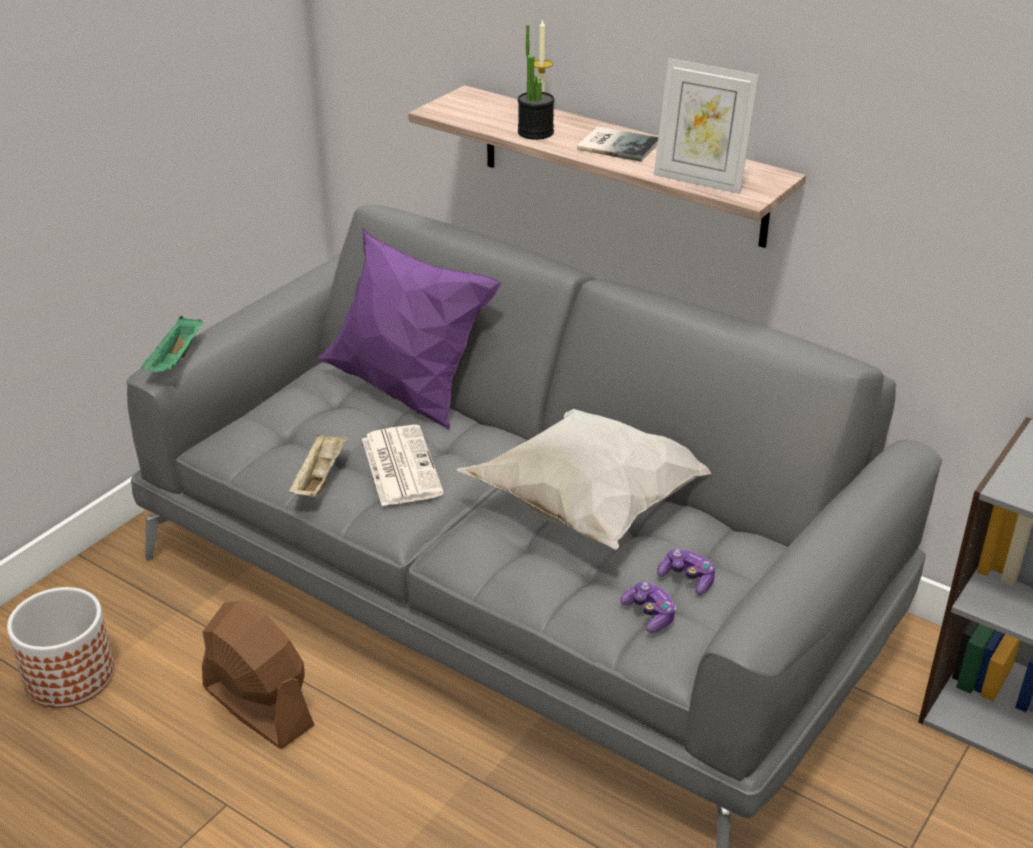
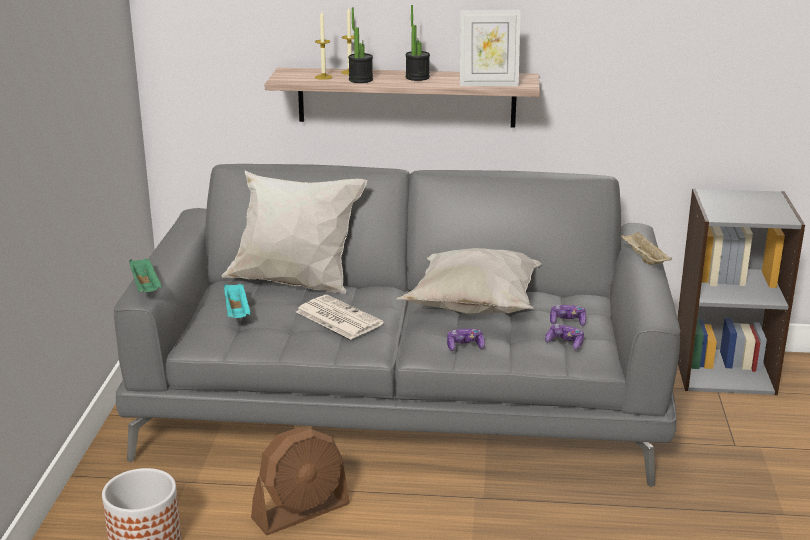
camera: 30 degrees left, 10 degrees down
(258, 706) = (301, 511): brown fan -> brown fan turned 135 degrees clockwise
(295, 418) = (237, 312): none -> turquoise tray
(319, 478) = (291, 337): beige tray -> beige tray (643, 258)
(406, 394) = (295, 284): purple pillow -> white pillow
(495, 116) = (323, 77): none -> candle
(511, 569) = (465, 346): none -> game controller
(617, 145) = (417, 77): book -> potted plant

